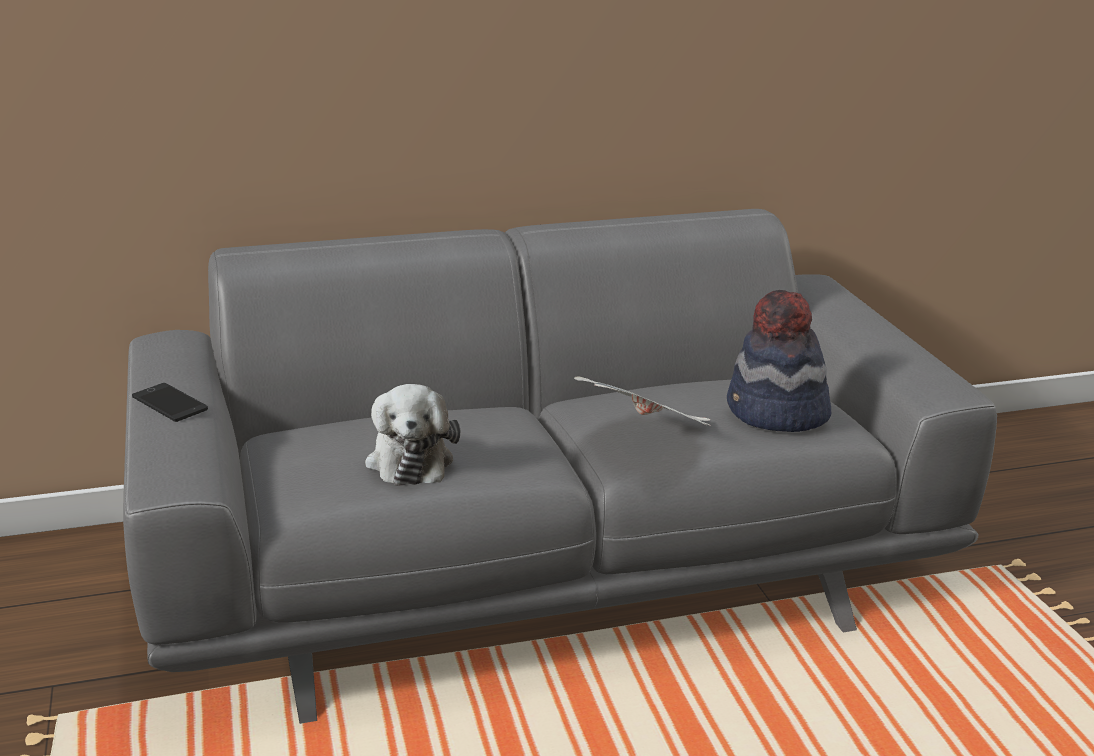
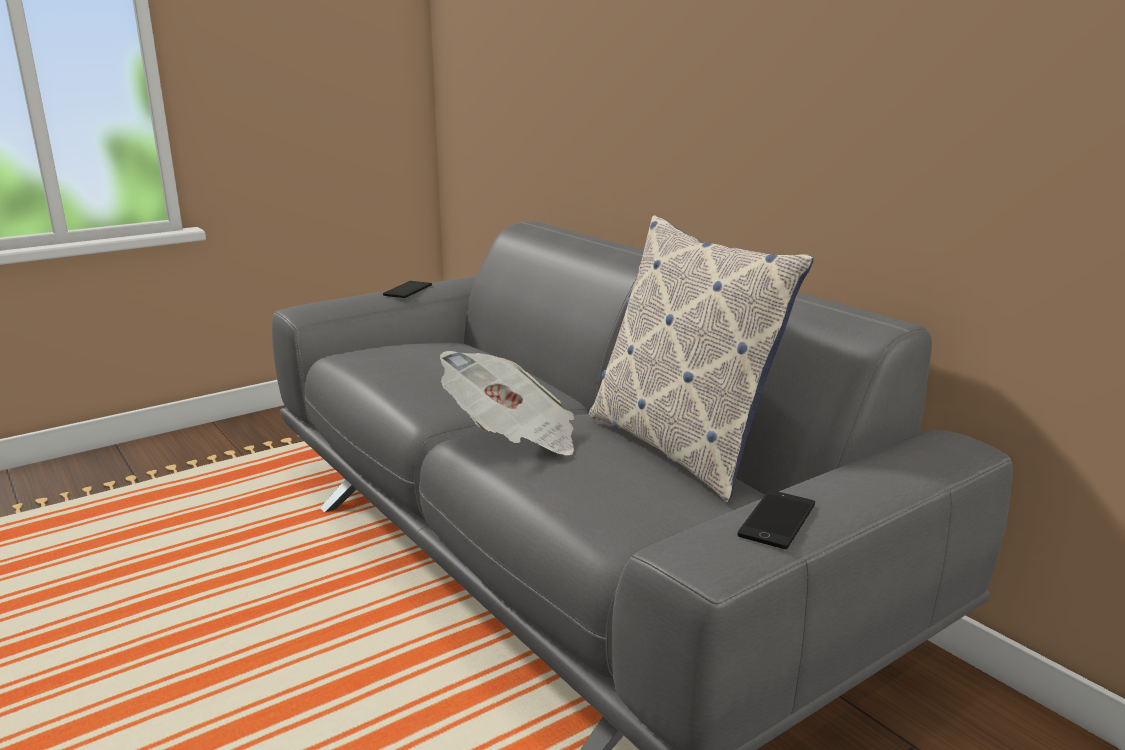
camera: 70 degrees right, 5 degrees down
(410, 459) = (415, 370): plush toy -> none
(685, 379) = (681, 447): none -> pillow
(776, 414) = (616, 488): hat -> none
(907, 359) = (777, 520): none -> phone

